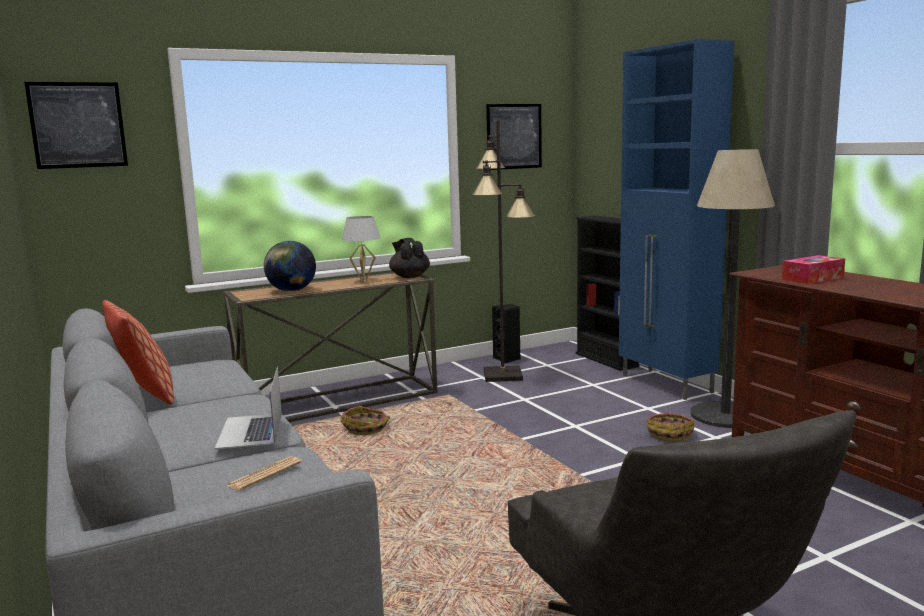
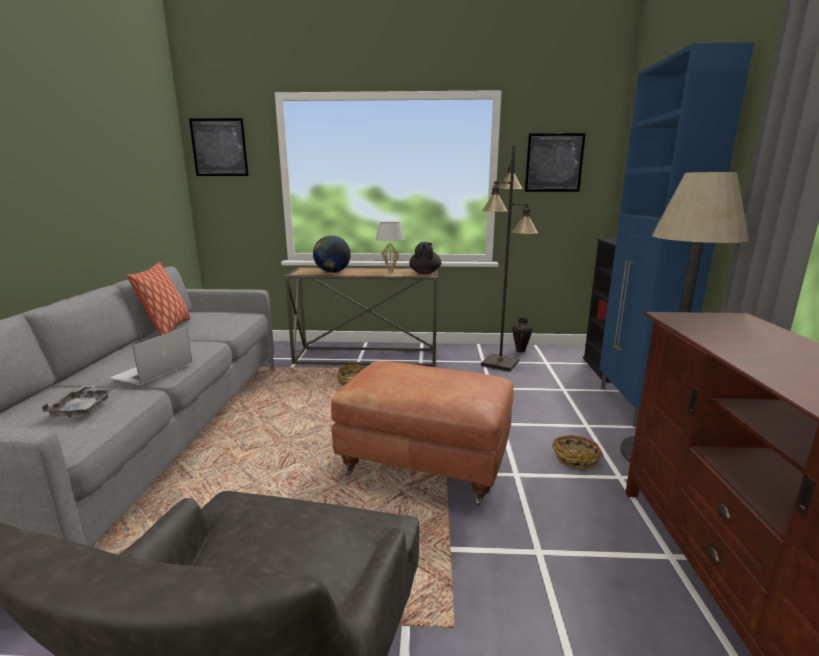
camera: 30 degrees right, 5 degrees up
(264, 474) = (83, 408): newspaper -> grey tray
(507, 359) = (520, 350): black speaker -> vase
(553, 475) = (425, 465): none -> brown ottoman
(812, 278) = (729, 336): tissue box -> none

